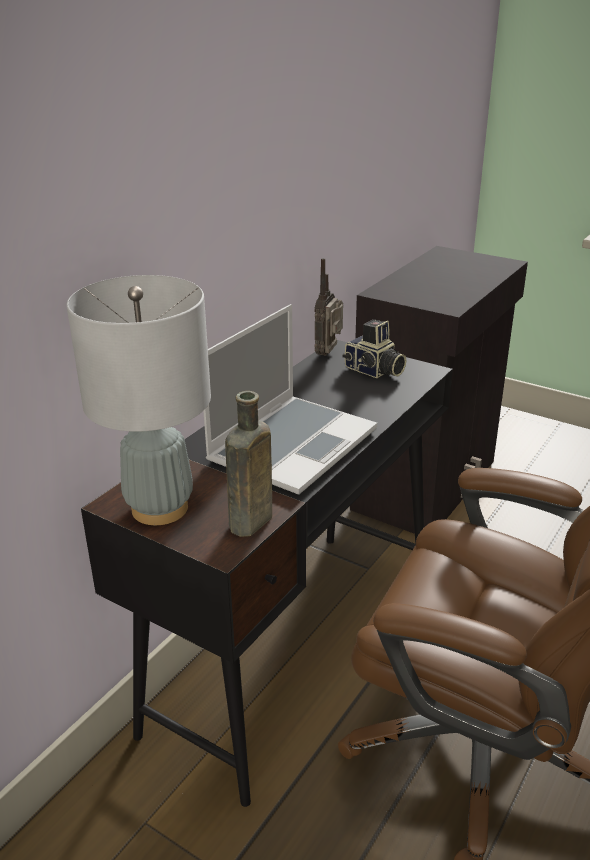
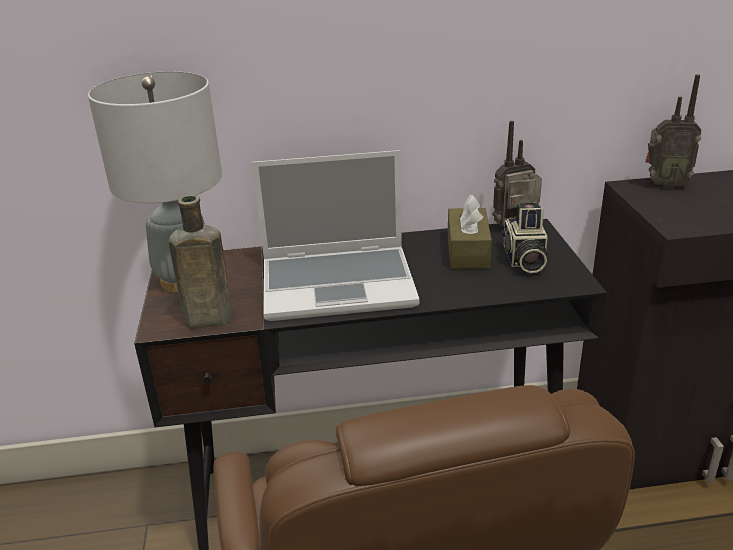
camera: 50 degrees right, 0 degrees up
(330, 381) = (468, 251): none -> brown tissue box
(393, 284) = (664, 184): none -> radio

